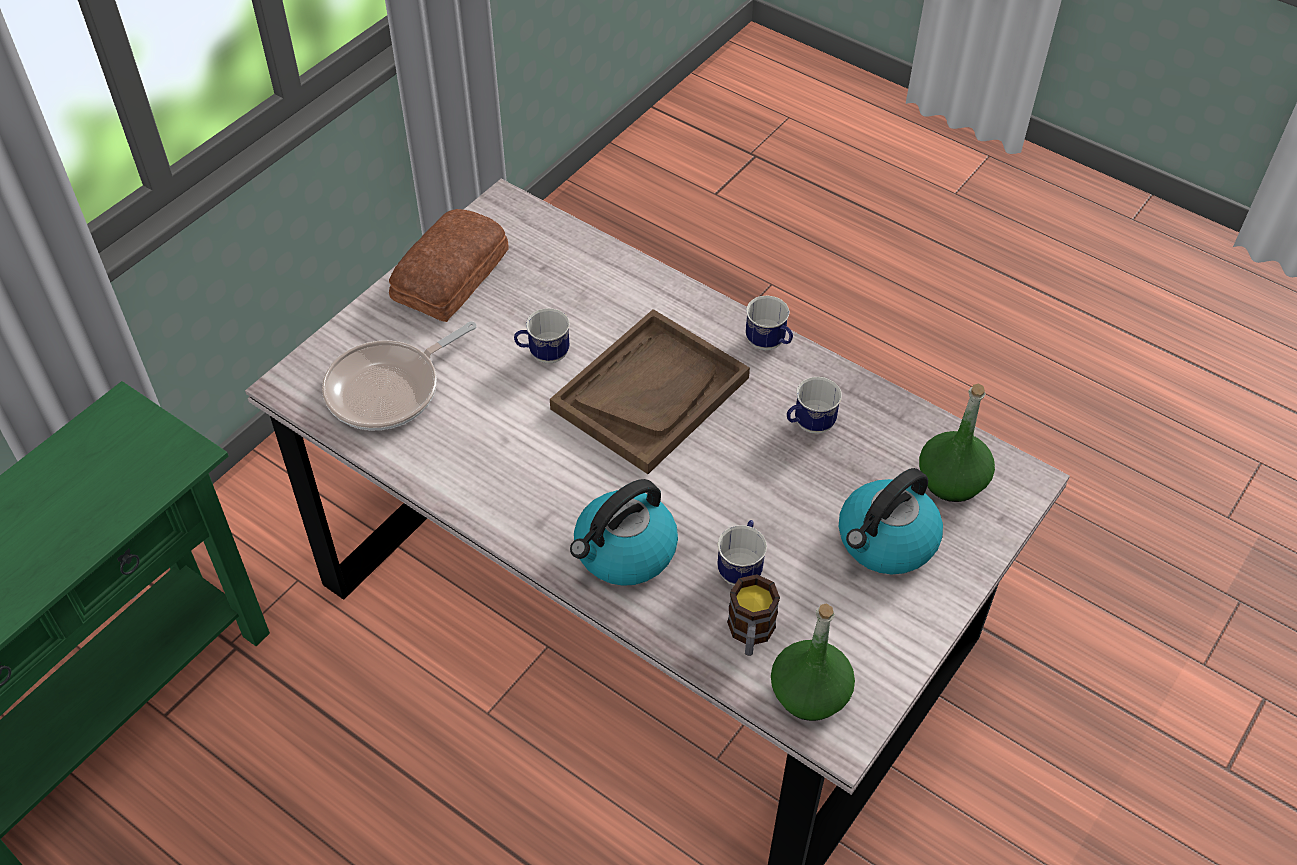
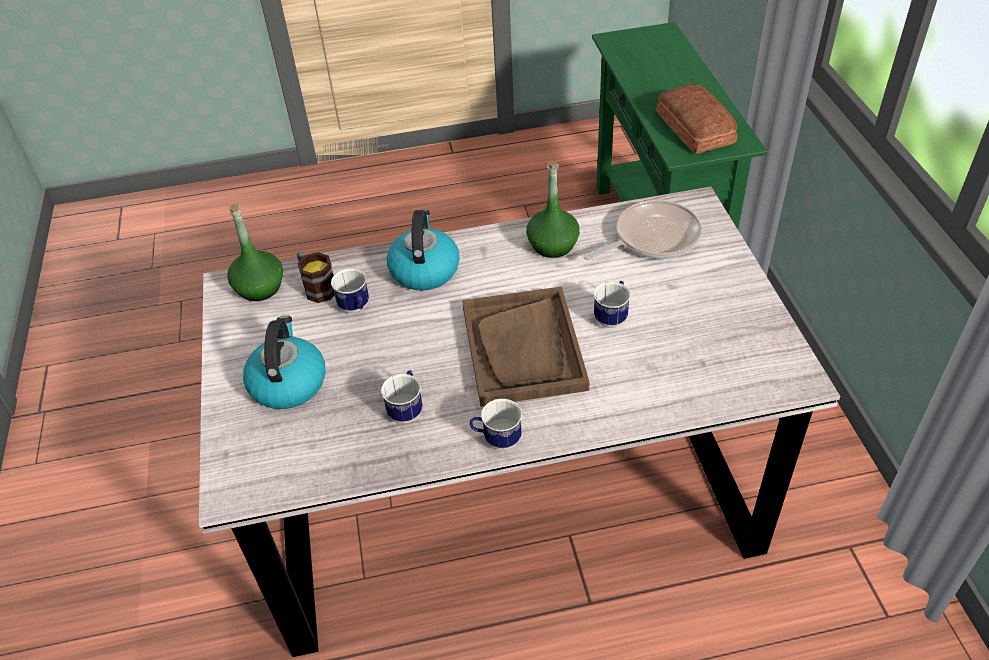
camera: 135 degrees right, 5 degrees down
(389, 389) = (652, 238): frying pan -> frying pan turned 60 degrees clockwise
(454, 275) = (737, 313): bread -> bread (694, 128)
(952, 480) = (279, 451): green bottle -> green bottle (552, 245)

